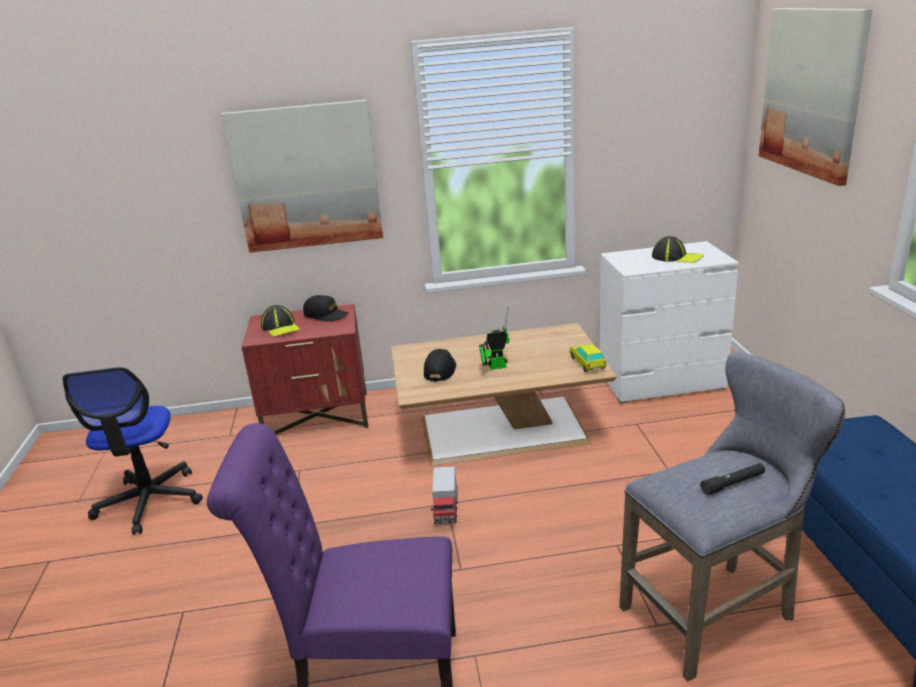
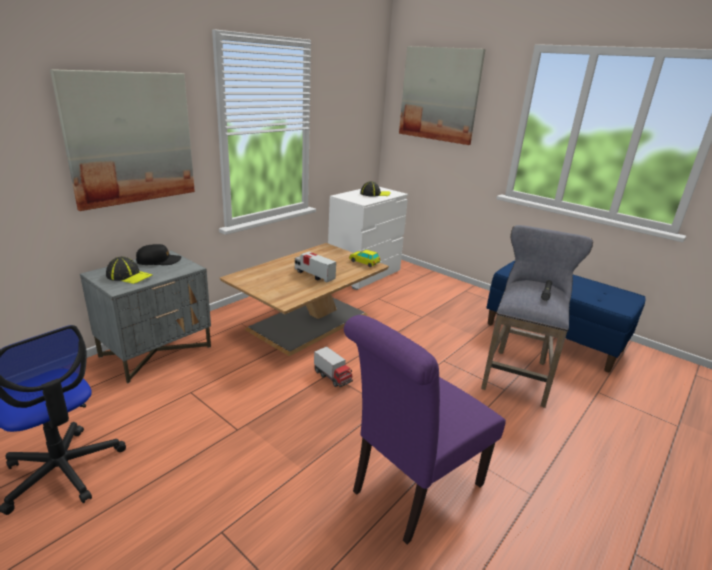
camera: 45 degrees left, 0 degrees up
(318, 416) = (157, 351): red nightstand -> grey nightstand
(440, 370) = (281, 284): black cap -> none
(495, 367) = (314, 275): toy robot -> toy truck

